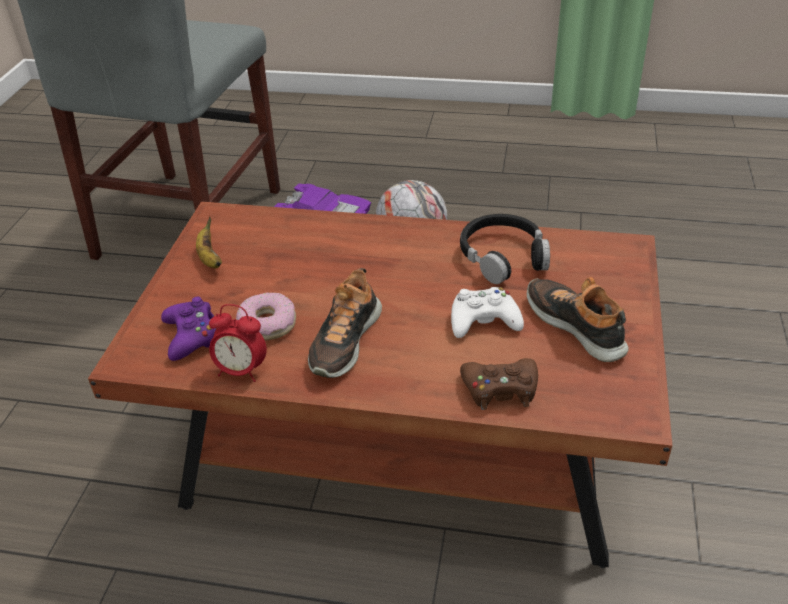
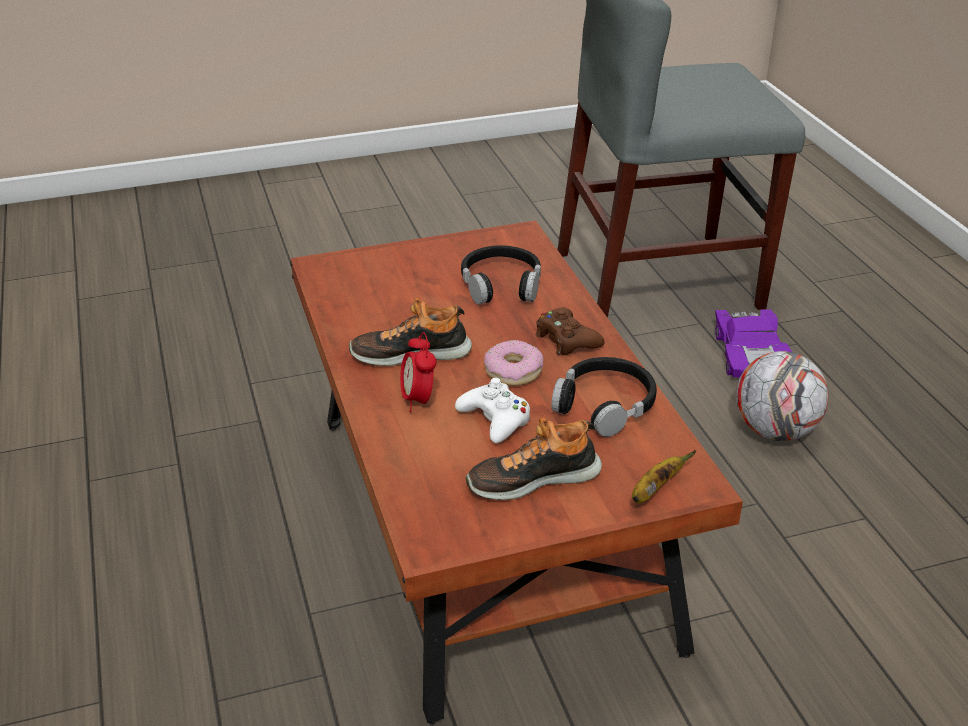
camera: 60 degrees right, 5 degrees down
(192, 336) = (363, 281): purple game controller -> none
(209, 258) = (462, 253): banana -> banana (655, 490)
(241, 370) = (341, 317): alarm clock -> alarm clock (418, 400)
(268, 324) = (403, 309): donut -> donut (513, 371)
(285, 252) = (501, 284): none -> black headphones
(500, 389) = (409, 454): brown game controller -> brown game controller (566, 340)
(576, 326) = (533, 478): shoe -> shoe turned 135 degrees counterclockwise

